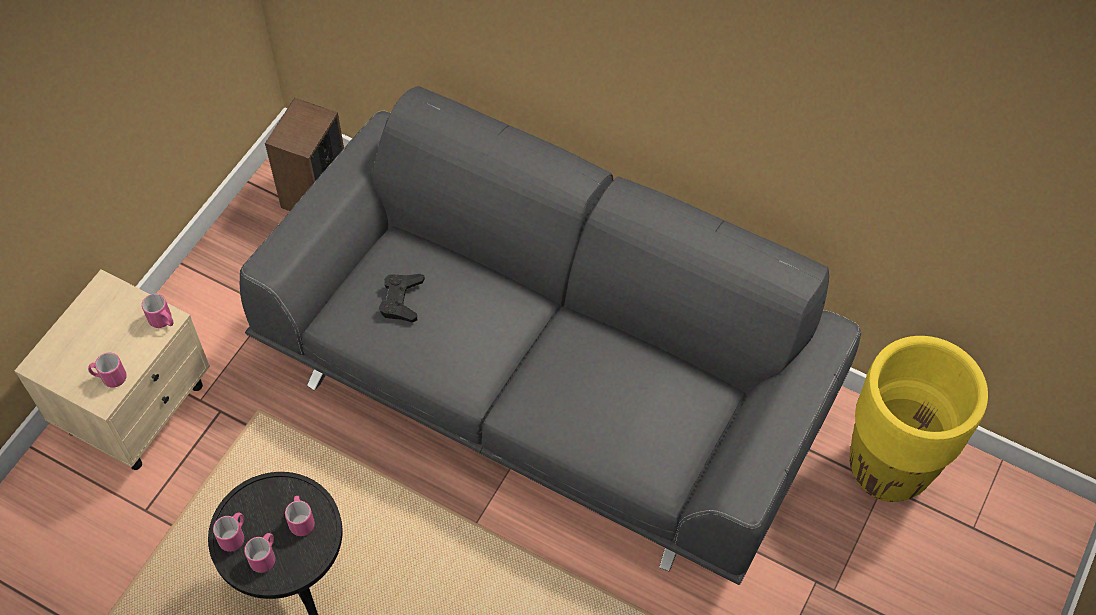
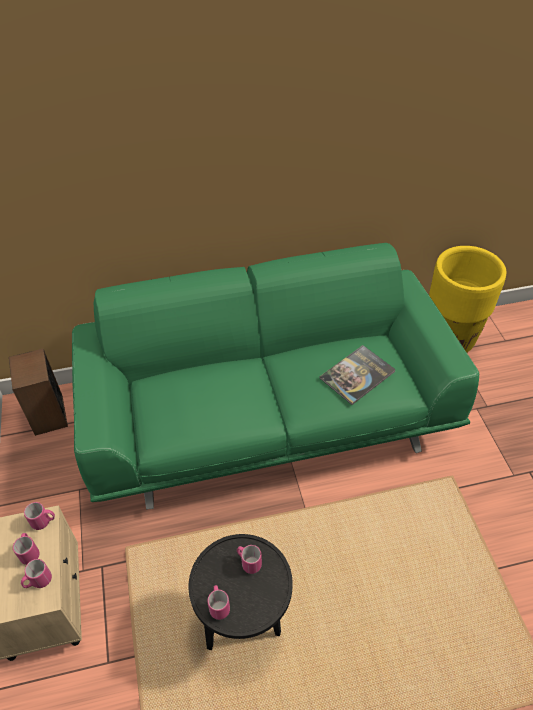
camera: 40 degrees left, 10 degrees down
(265, 557) = (249, 601): pink mug -> pink mug (29, 552)
(401, 300) = (184, 405): black game controller -> none
(548, 382) = (268, 415): grey sofa -> green sofa
(627, 414) = (357, 375): none -> book

